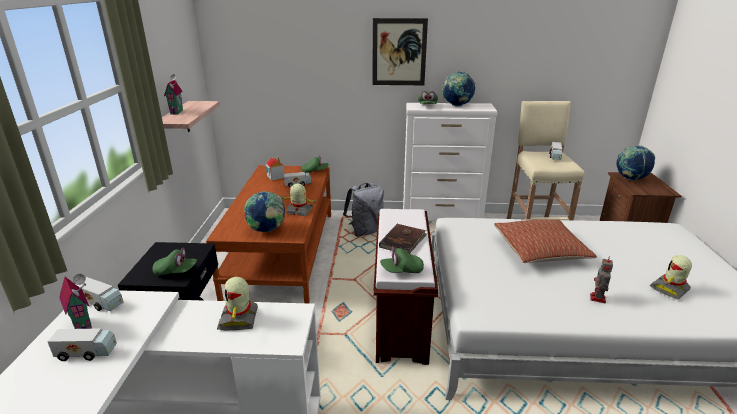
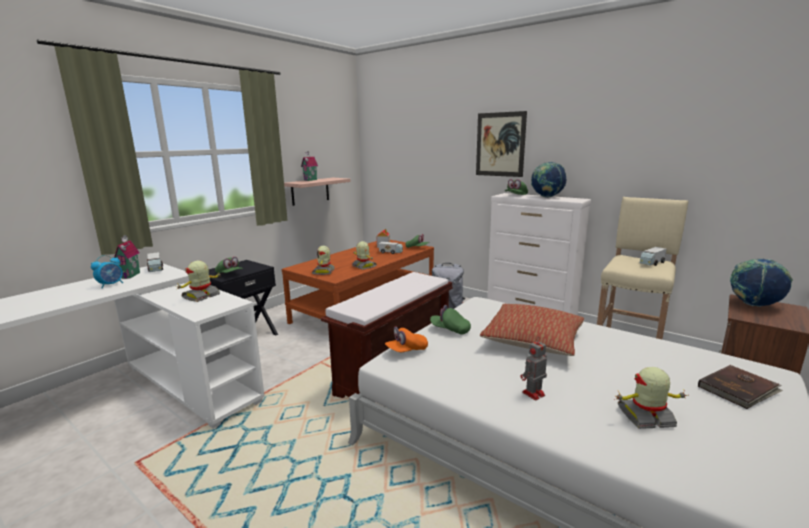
camera: 35 degrees right, 10 degrees down
(87, 352) = (111, 285): toy truck -> alarm clock
(267, 230) = (324, 271): globe -> toy robot
(401, 270) = (353, 307): green cap -> green cap (450, 329)
(403, 241) = (390, 292): brown book -> brown book (739, 389)
(473, 296) = (406, 350): none -> orange cap

